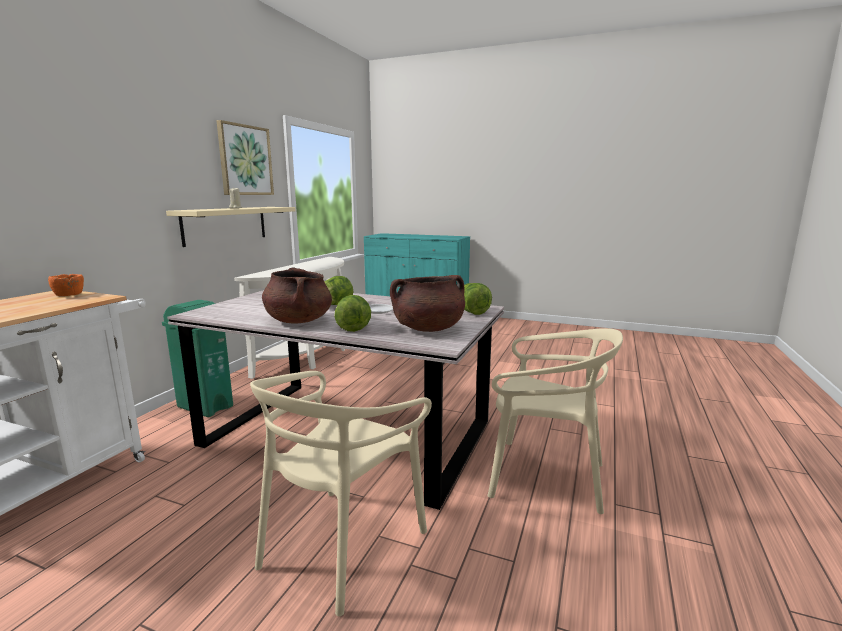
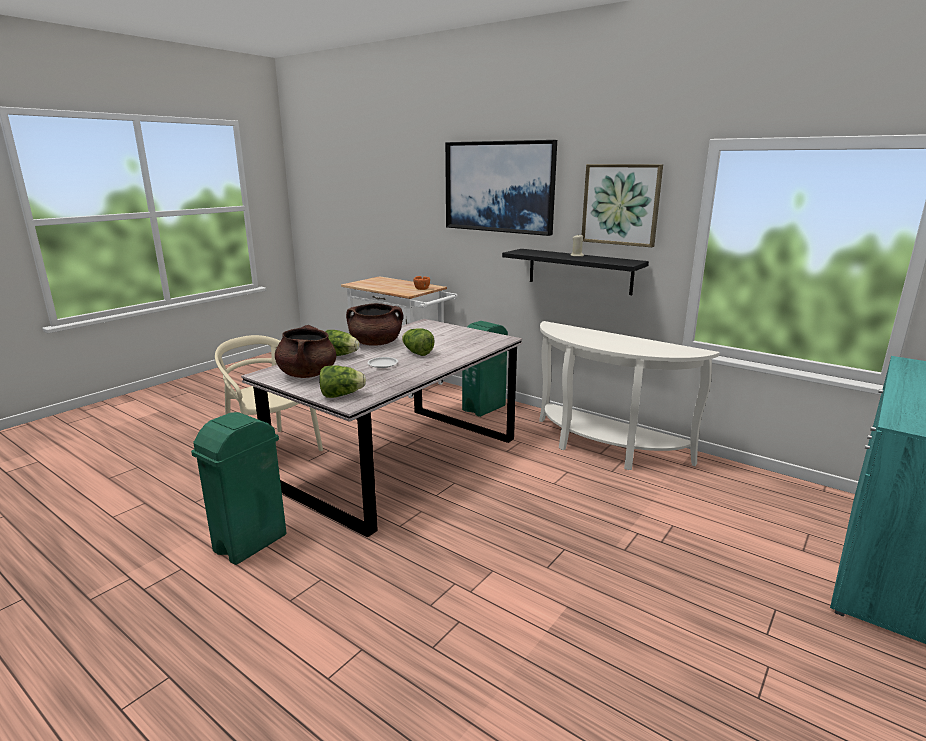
camera: 105 degrees right, 5 degrees up
(123, 133) = (499, 187): none -> picture
(225, 225) = (579, 271): beige shelf -> black shelf
(545, 477) = (249, 543): beige chair -> green trash can

